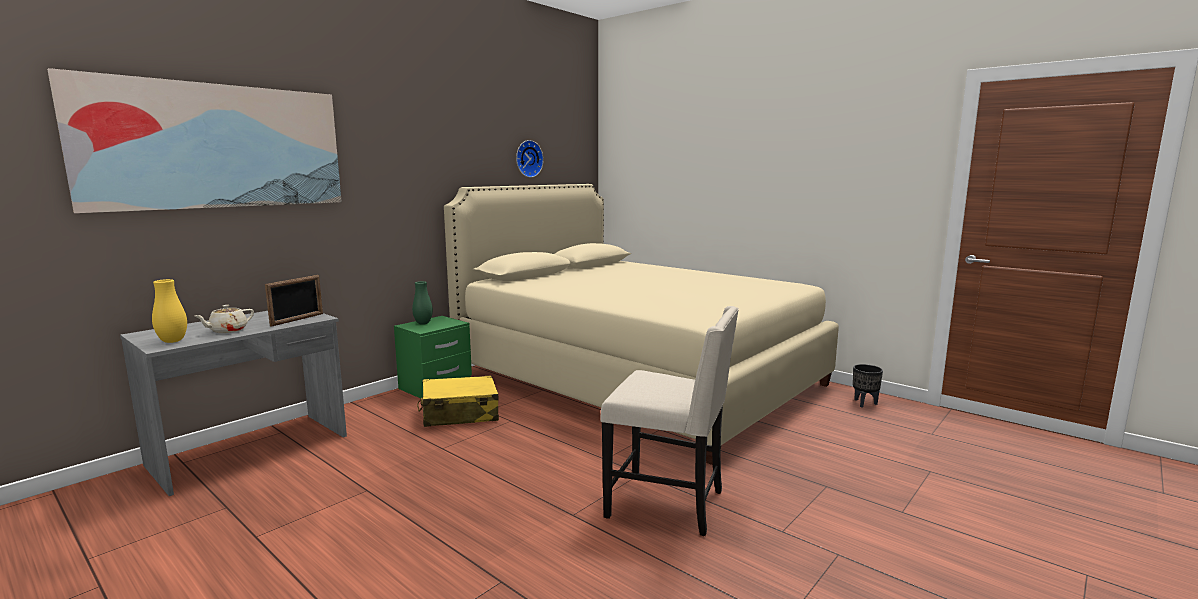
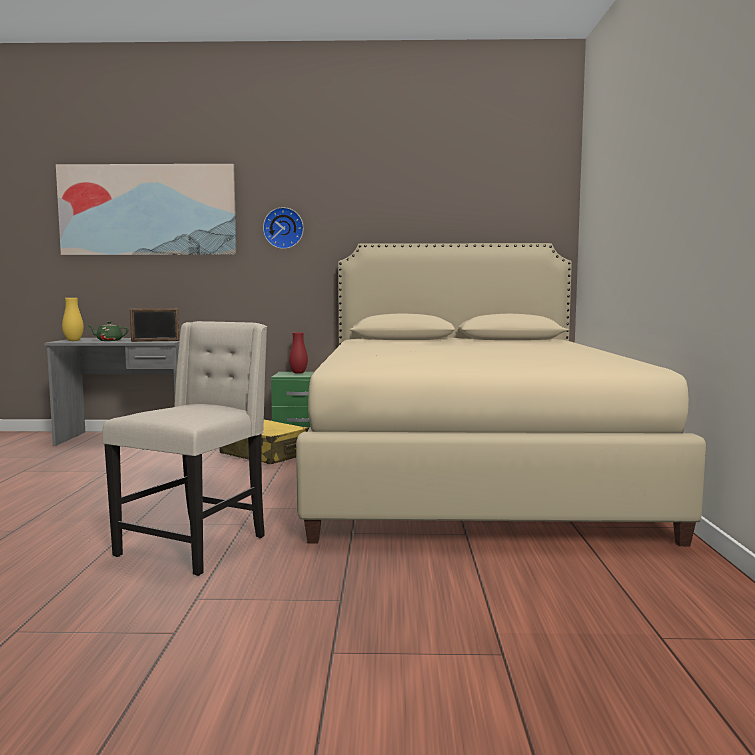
camera: 50 degrees right, 5 degrees down
(227, 330) = (109, 340): beige teapot -> green teapot
(423, 323) = (298, 373): green vase -> red vase
(527, 159) = (456, 214): wall clock -> wall clock (283, 228)
(668, 504) = (195, 546): beige chair -> beige chair turned 135 degrees counterclockwise
(865, 403) = (674, 577): black planter -> none

